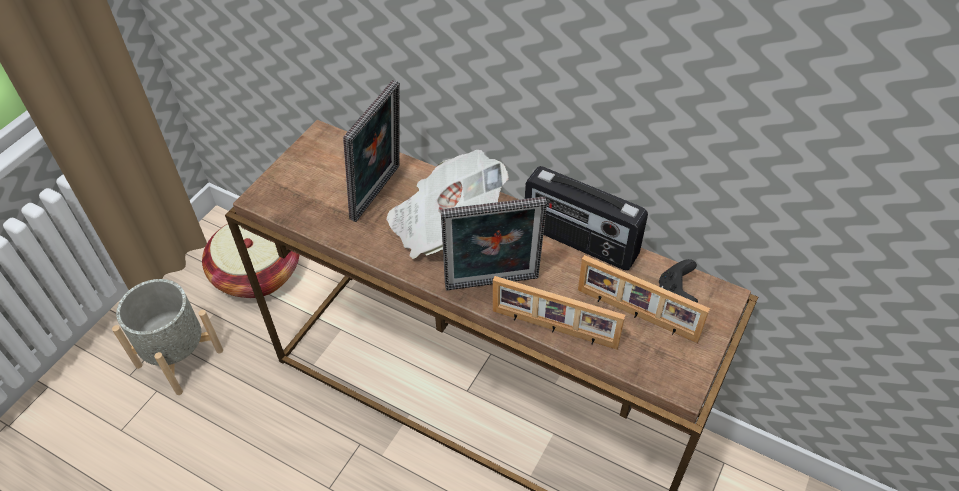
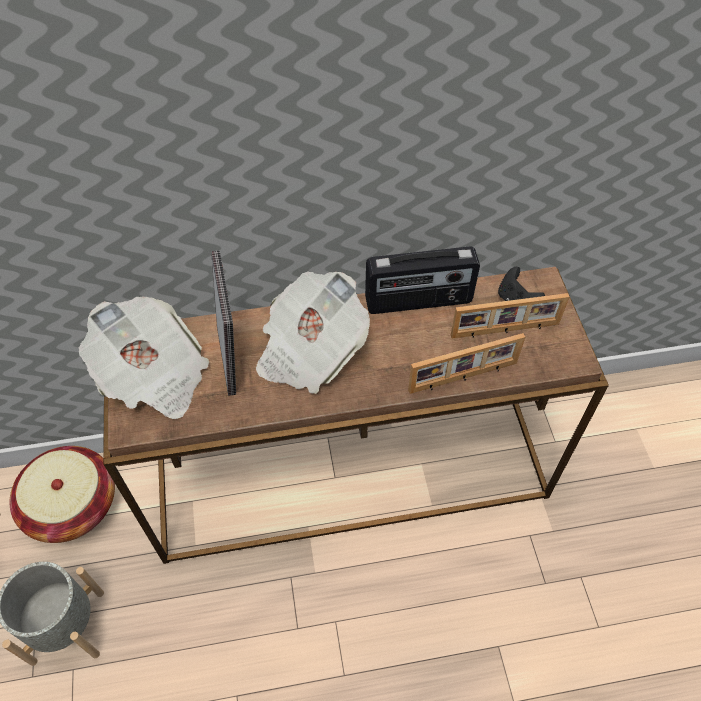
camera: 40 degrees left, 5 degrees up
(312, 171) = (153, 375): none -> newspaper
(492, 286) = (391, 375): picture frame -> none

